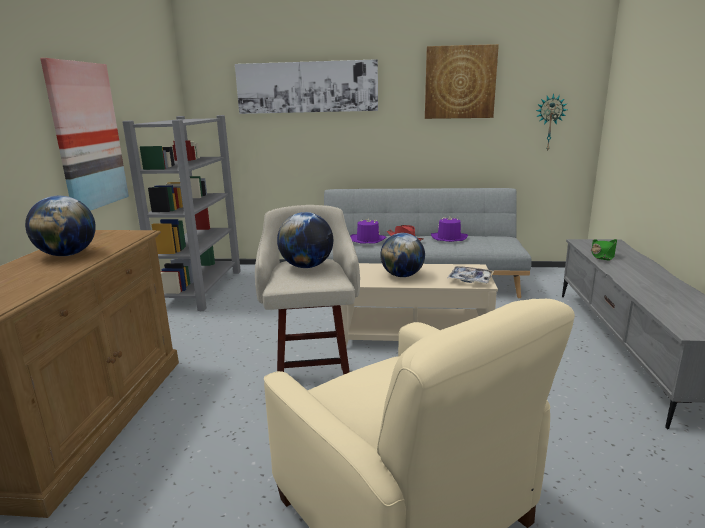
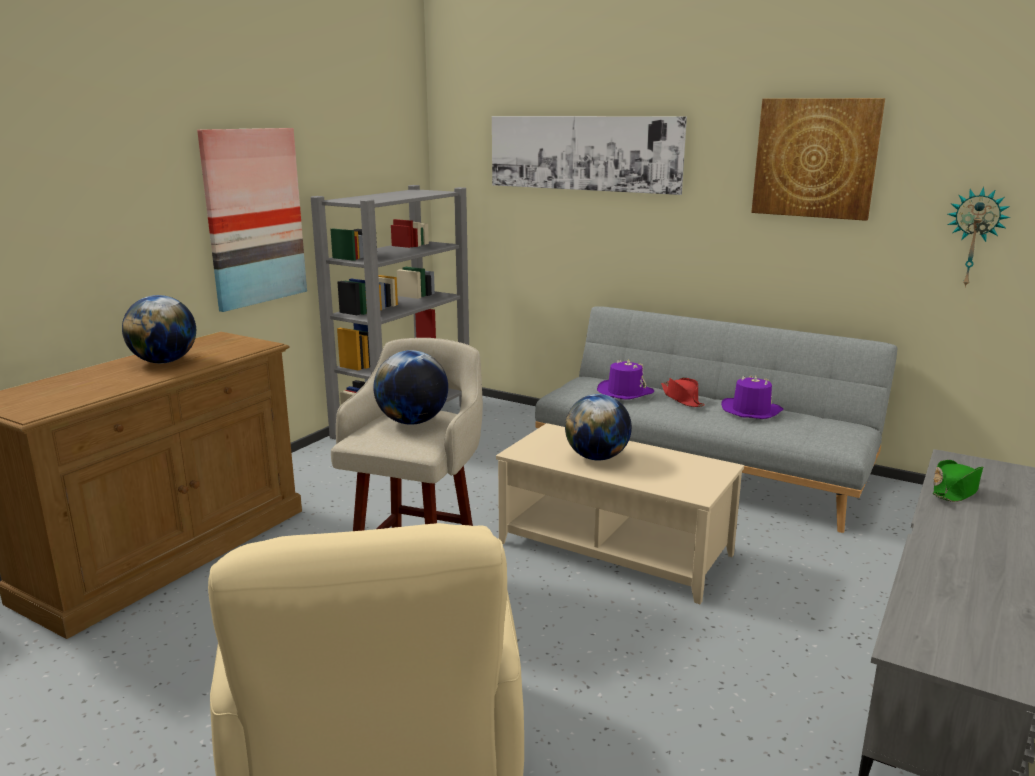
camera: 25 degrees right, 0 degrees up
(470, 279) = (686, 484): tray -> none

